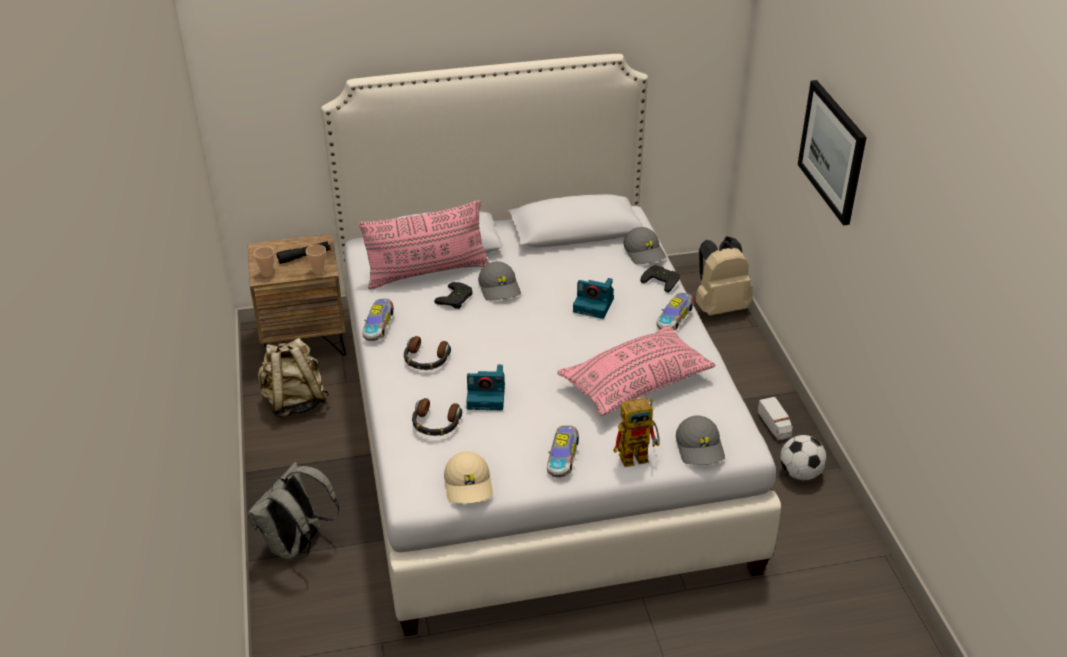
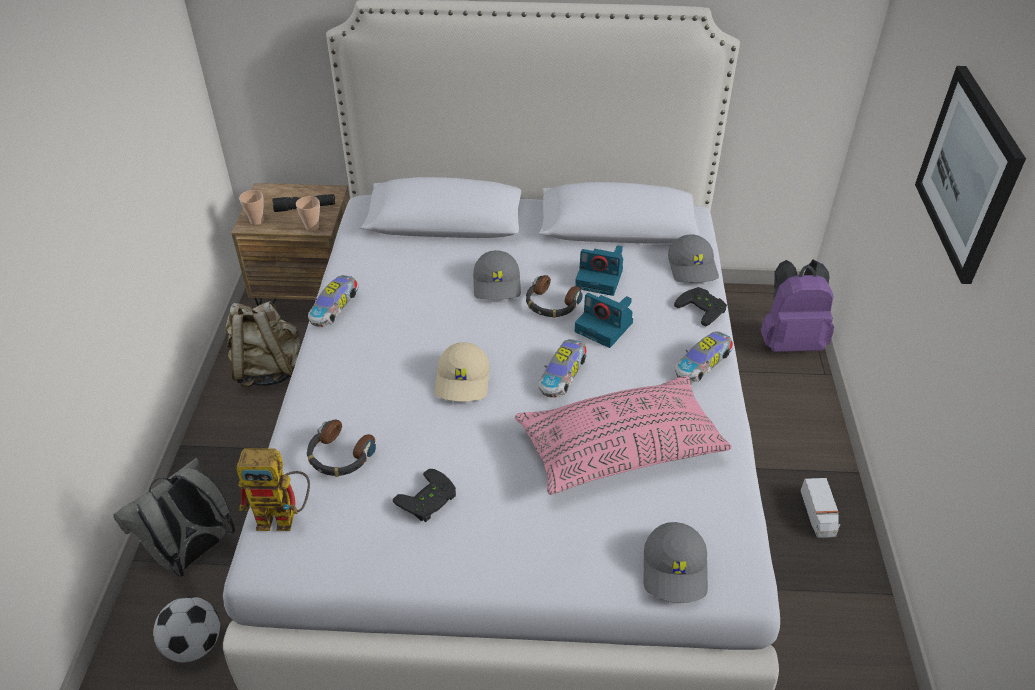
camera: 15 degrees right, 5 degrees up
(426, 359) = (369, 362): headphones -> headphones (551, 304)
(427, 272) = (421, 250): pink pillow -> none
(456, 299) = (440, 289): black game controller -> black game controller (429, 501)
(469, 485) = (342, 559): beige cap -> beige cap (463, 381)
(487, 396) = (419, 430): camera -> camera (600, 279)
(563, 457) = (481, 543): toy car -> toy car (562, 376)
(639, 455) = (585, 562): toy robot -> toy robot (285, 517)
(719, 306) = (789, 341): beige backpack -> purple backpack
(799, 473) = (834, 591): football -> football (194, 644)

